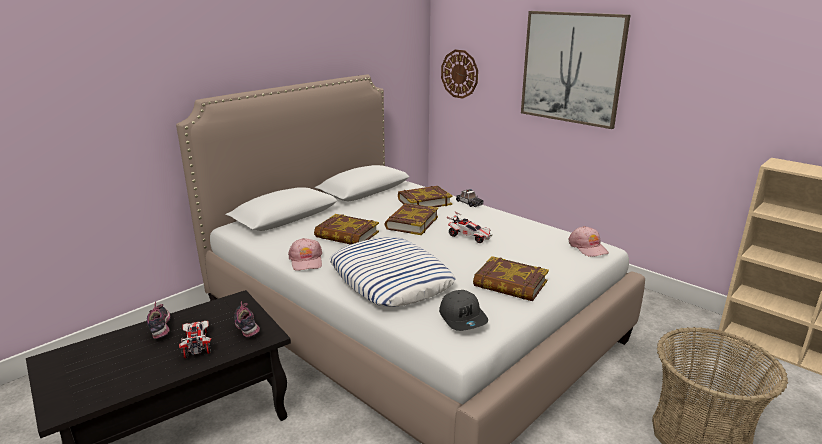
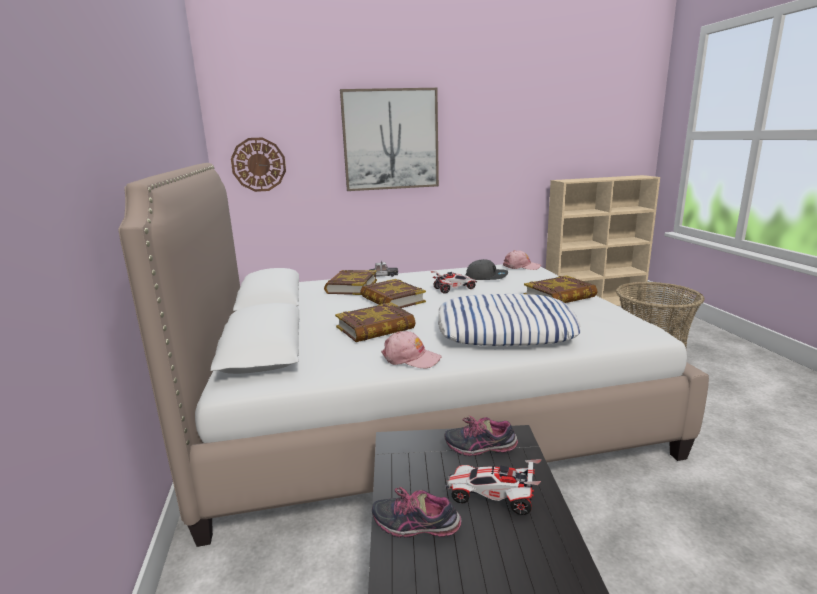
camera: 55 degrees left, 5 degrees down
(463, 318) = (608, 319): grey cap -> grey cap (486, 276)

